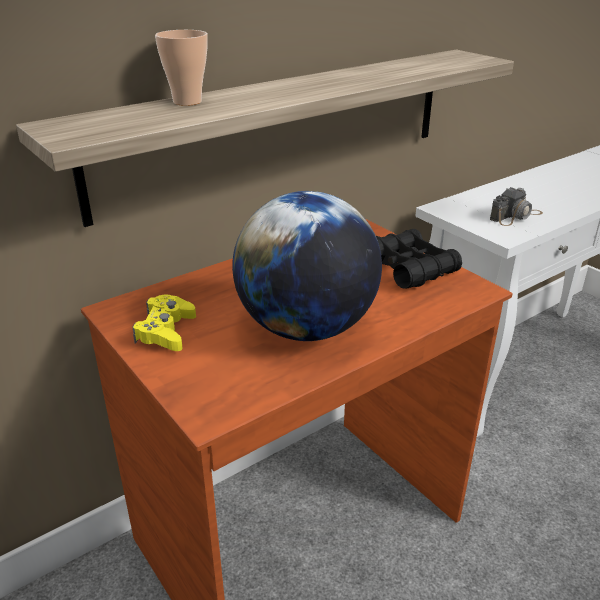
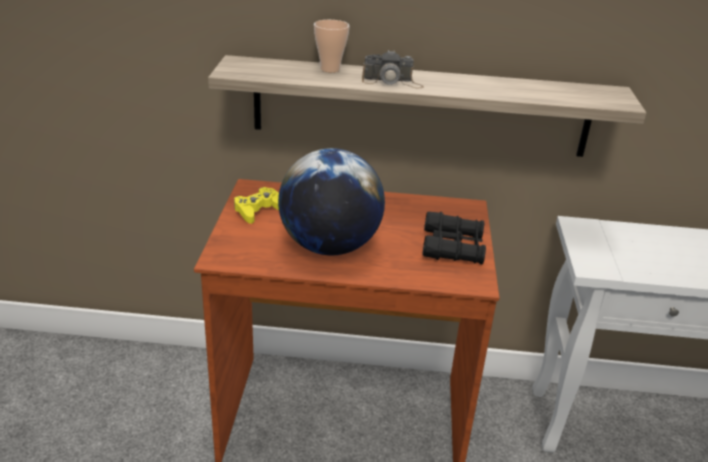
camera: 40 degrees right, 0 degrees up
(516, 216) = (633, 259): camera -> camera (392, 82)

